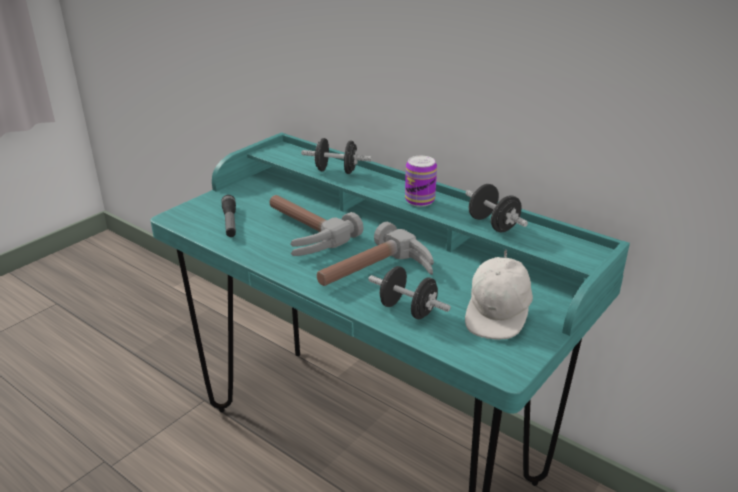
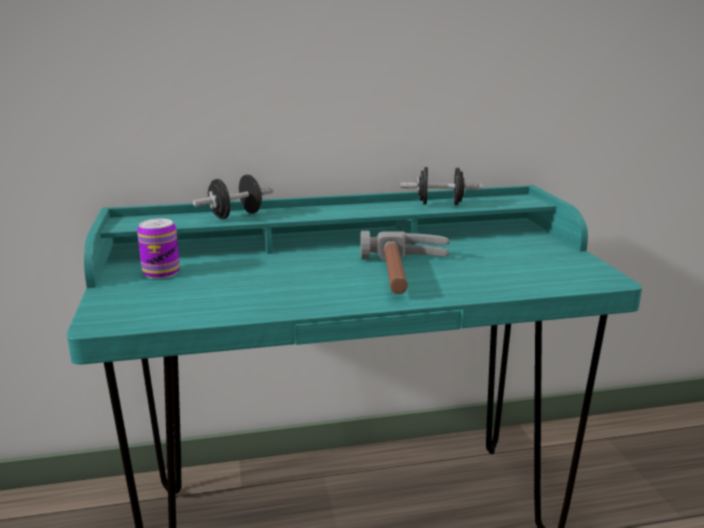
camera: 50 degrees left, 10 degrees down
(230, 222) = (183, 300): flashlight -> none
(299, 233) = (274, 279): hammer -> none
(408, 310) = (482, 281): black dumbbell -> none
(419, 200) = (356, 209): can -> can (161, 273)
(498, 315) = (532, 259): white cap -> none

